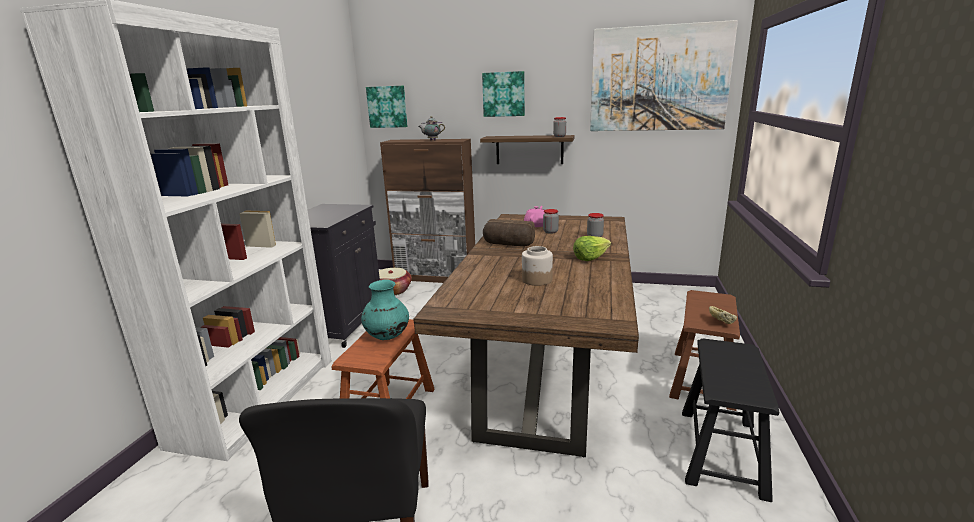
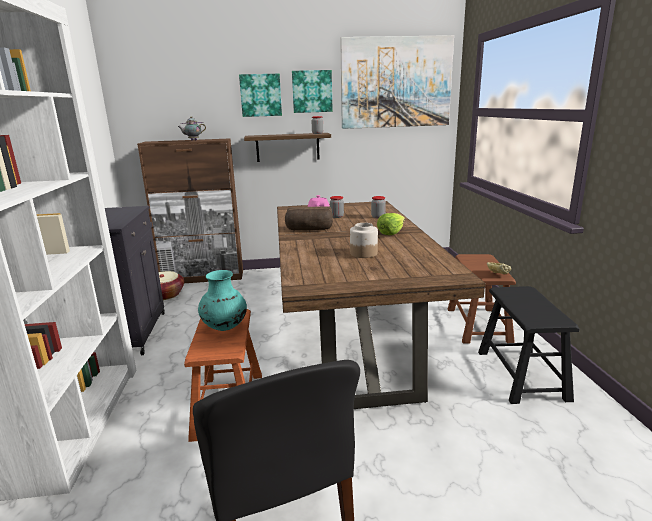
camera: 20 degrees left, 0 degrees up
(387, 107) = (138, 107): picture -> picture (312, 91)

